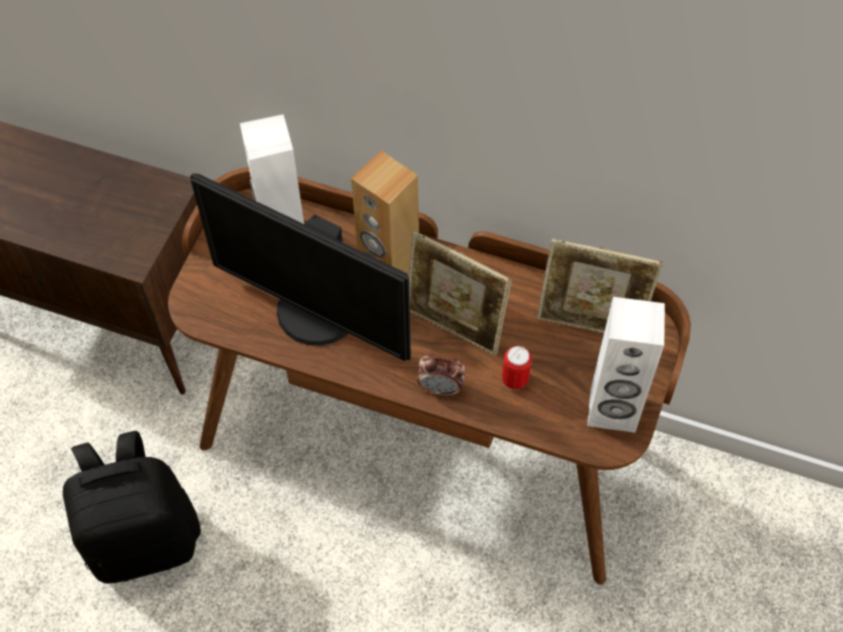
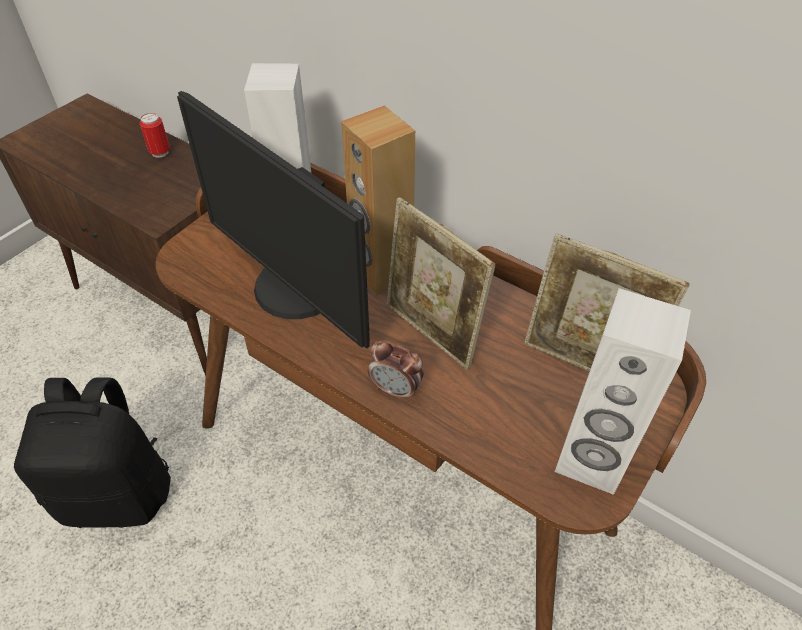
camera: 15 degrees right, 10 degrees down
(515, 380) = (482, 400): can -> can (160, 152)

